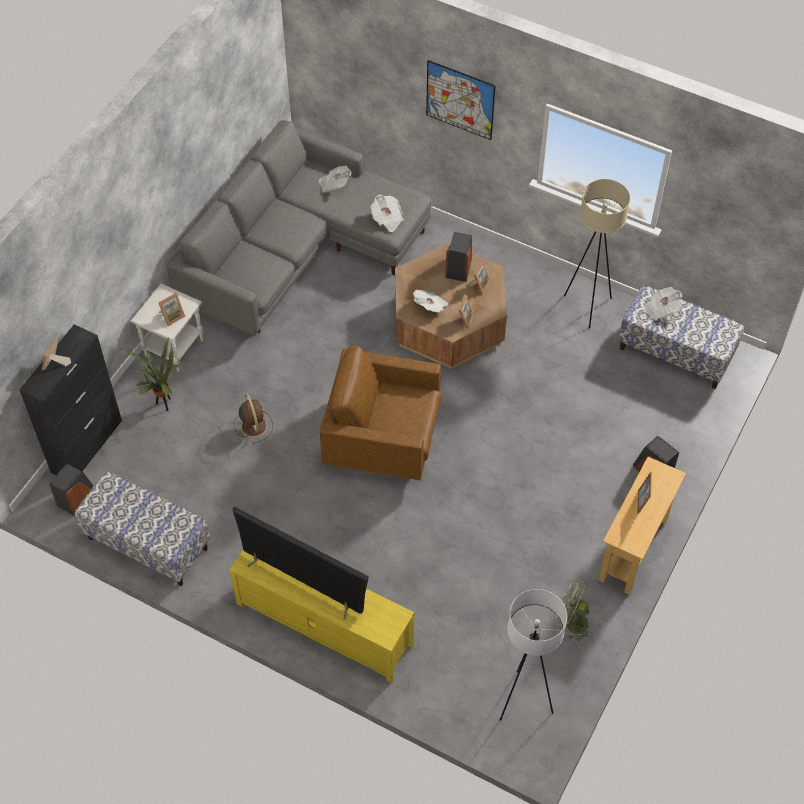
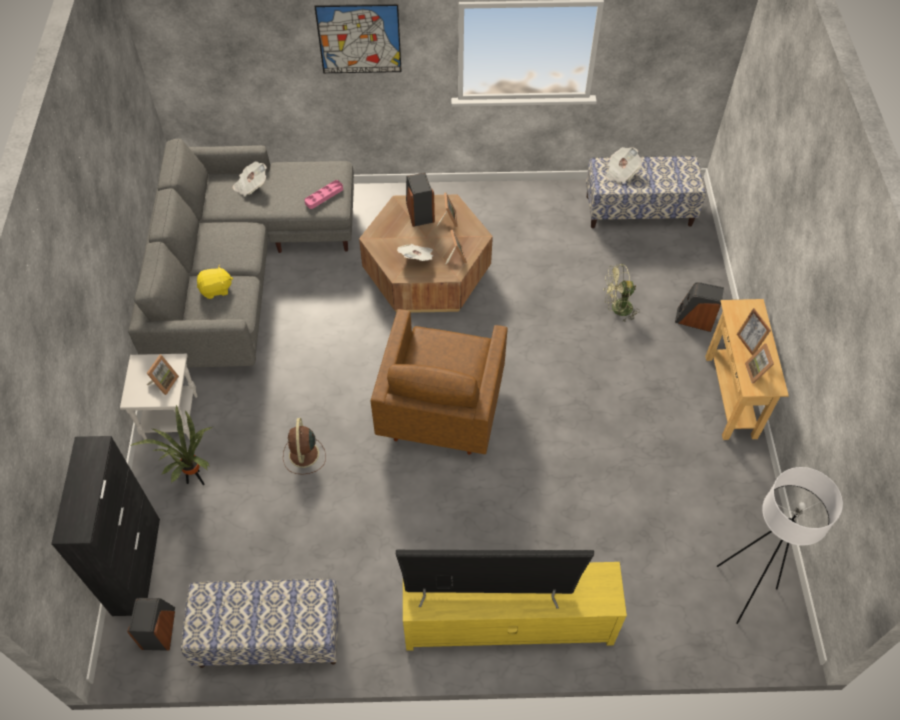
camera: 30 degrees left, 0 degrees up
(55, 364) = (80, 492): picture frame -> picture frame (758, 372)
(253, 425) = (304, 455): brown fan -> brown fan turned 135 degrees counterclockwise
(254, 260) = (216, 289): none -> yellow plush toy
(383, 440) = (441, 408): brown armchair -> brown armchair turned 60 degrees counterclockwise
(387, 219) = (324, 196): newspaper -> pink tray
(571, 622) = (729, 492): green fan -> green fan (617, 309)
(587, 307) = (538, 204): beige floor lamp -> none

